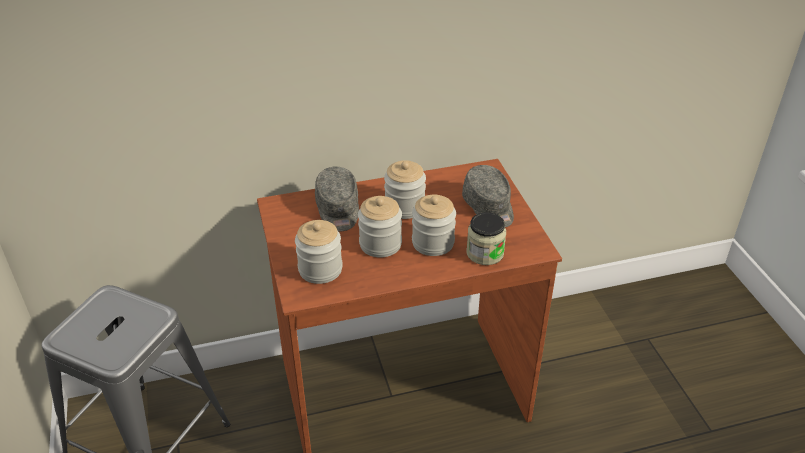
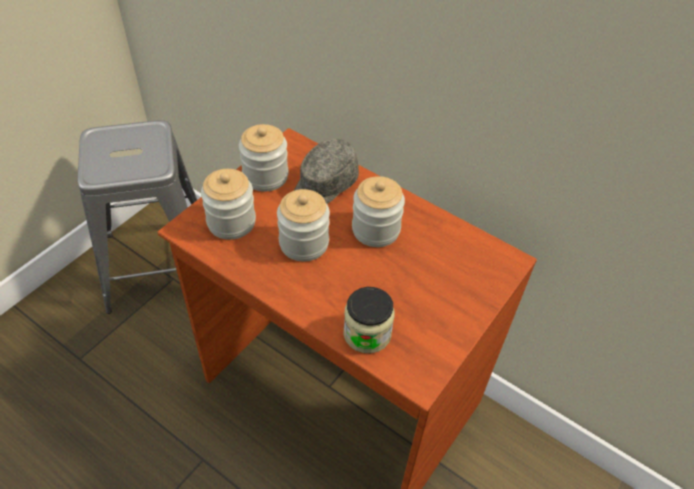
camera: 50 degrees right, 10 degrees up
(433, 243) = (343, 281): jar -> jar (265, 176)
(489, 207) = (444, 296): grey cap -> none

